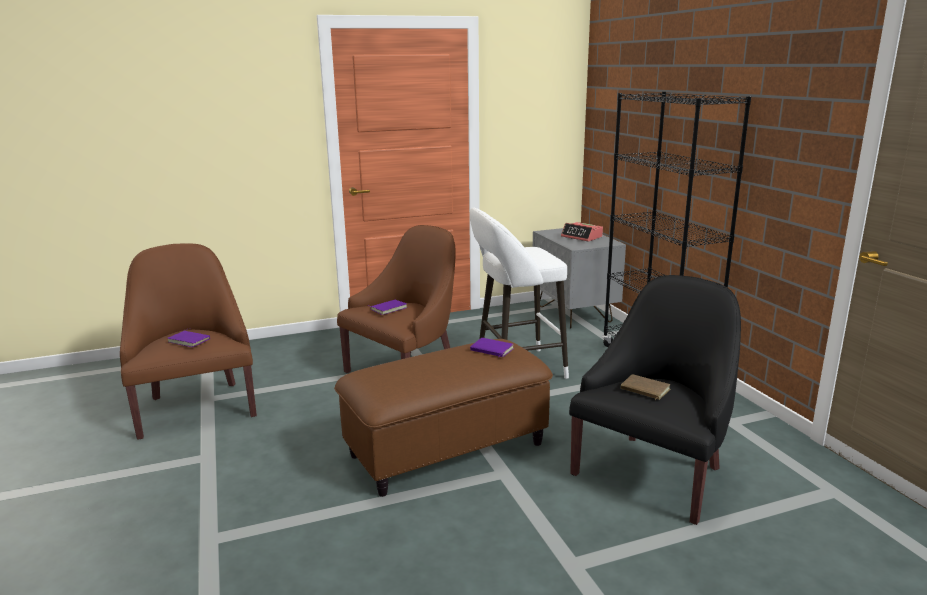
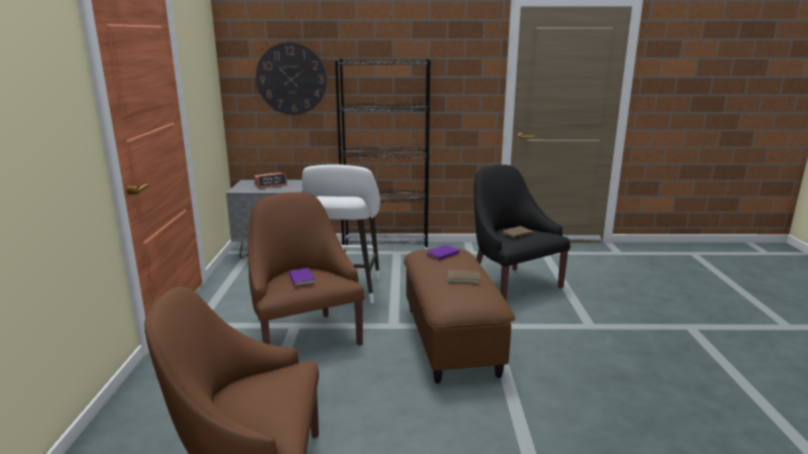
camera: 70 degrees left, 0 degrees up
(190, 340) = (272, 390): purple book -> none
(425, 370) = (463, 278): none -> brown book
(629, 115) = (291, 79): none -> wall clock

